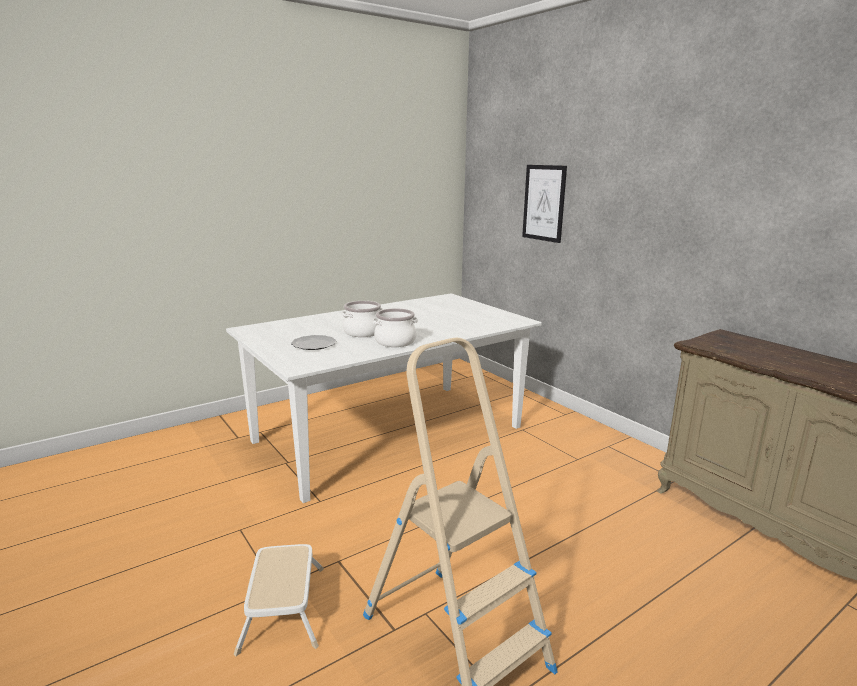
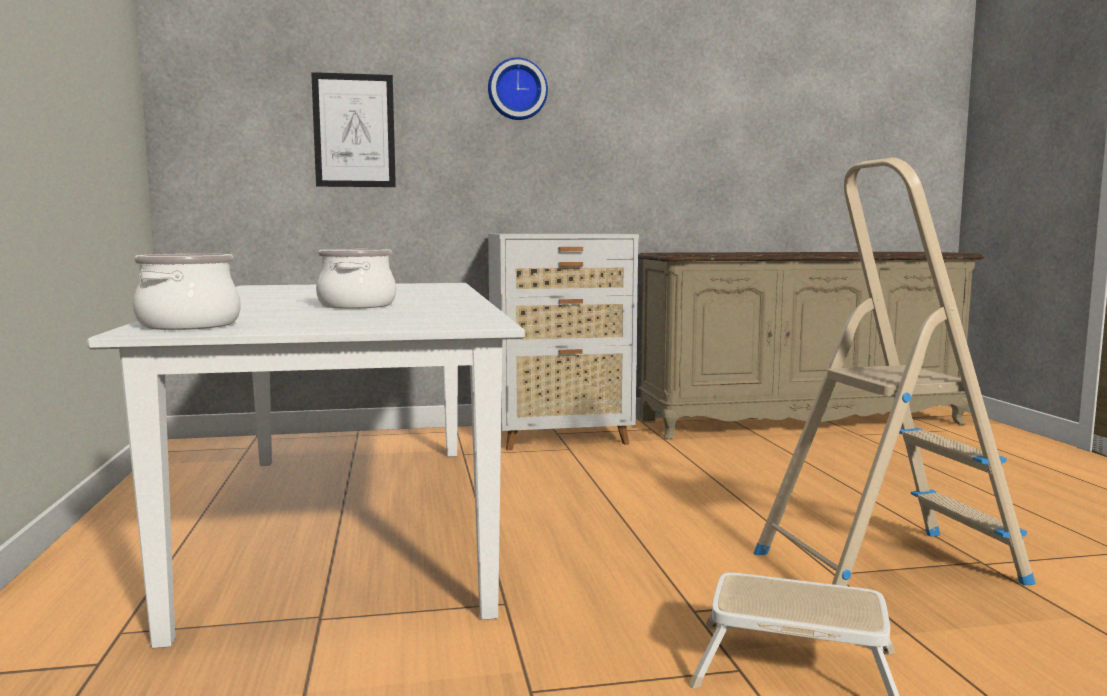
camera: 65 degrees left, 10 degrees down
(314, 344) = (369, 316): plate -> none
(395, 341) = (440, 302): cooking pot -> cooking pot (188, 325)
(605, 448) = (561, 435): none -> white dresser
(642, 176) = (517, 89): none -> wall clock

